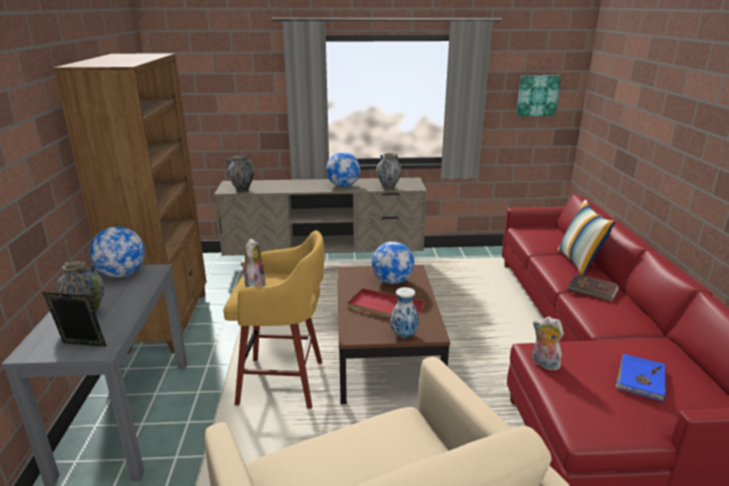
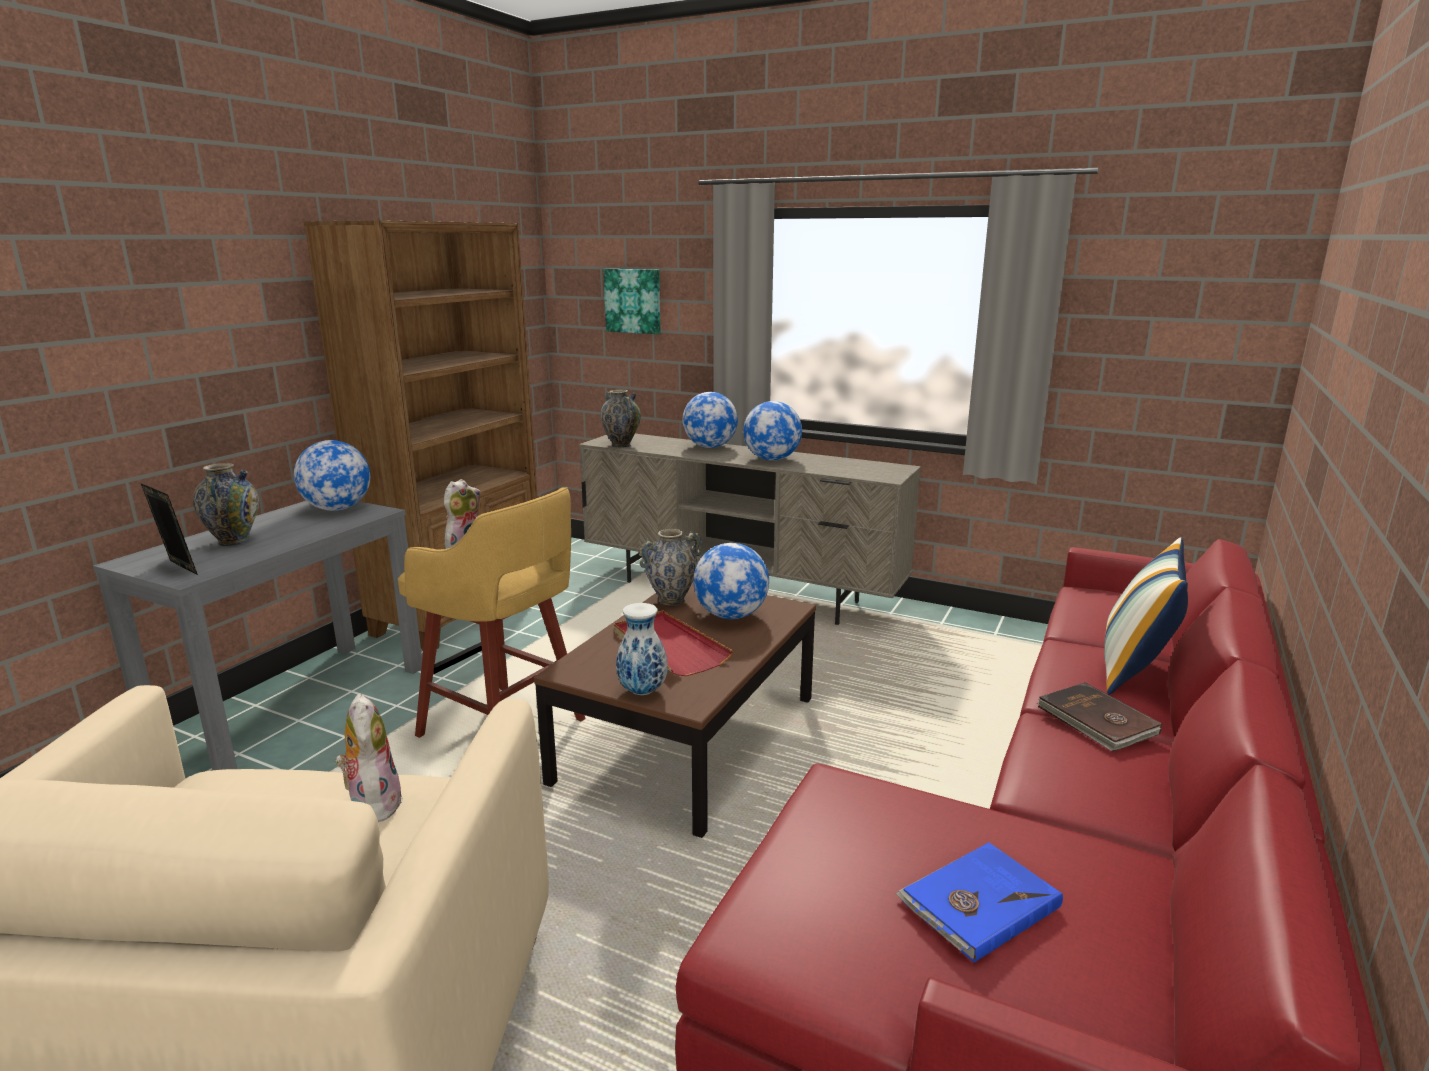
camera: 30 degrees right, 5 degrees down
(297, 183) = (710, 447): none -> globe
(388, 188) = (839, 472): vase -> vase (671, 600)
(537, 95) = (1184, 329): picture -> picture (633, 301)
(543, 364) = (818, 809): plush toy -> plush toy (373, 803)

